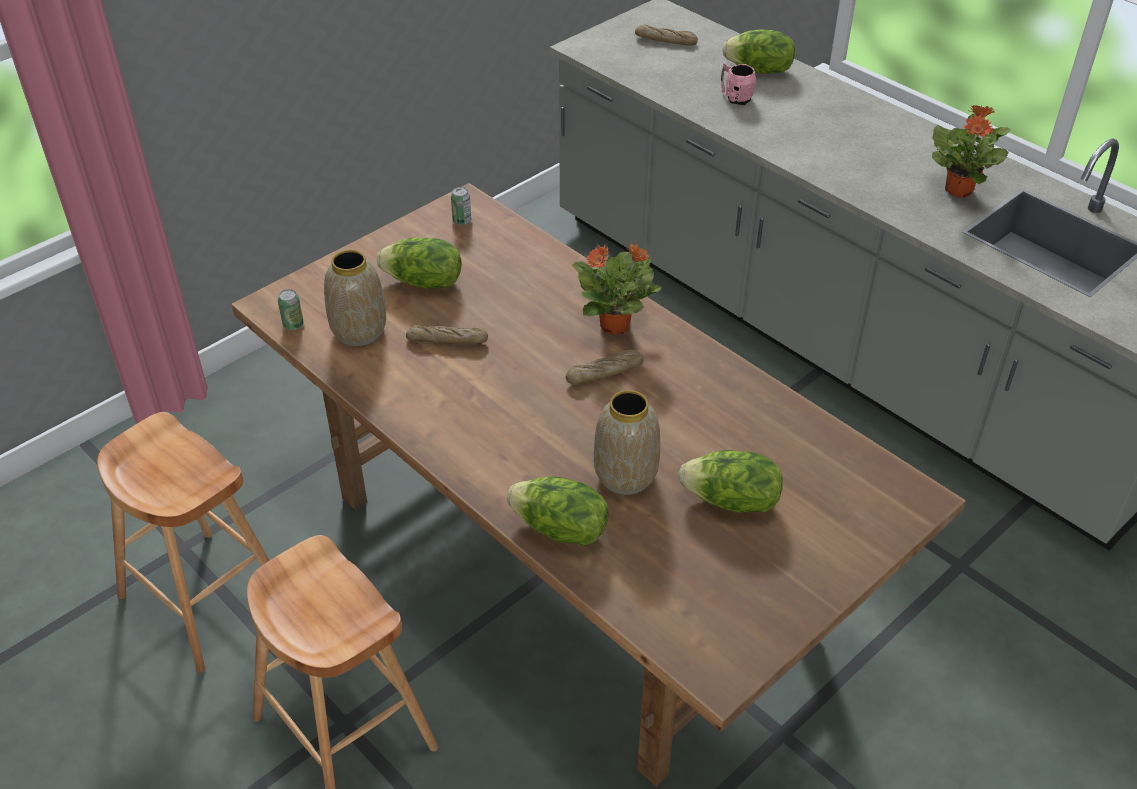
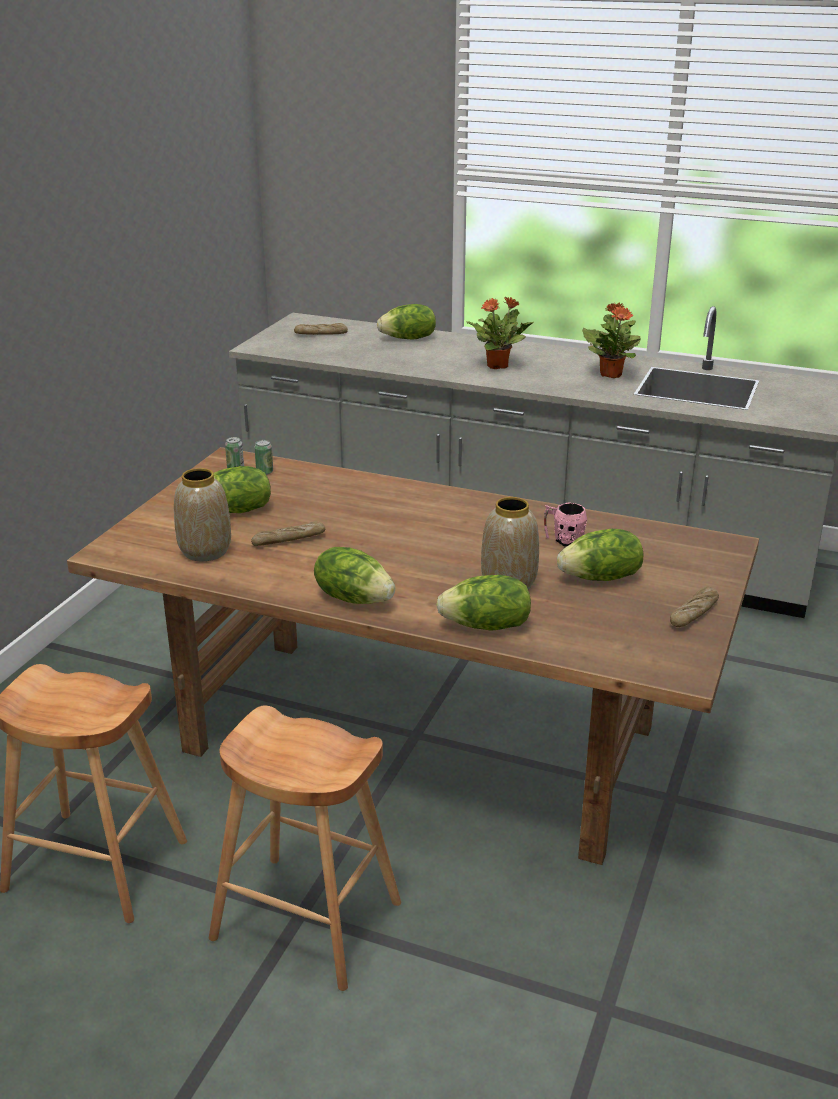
camera: 25 degrees left, 15 degrees down
(293, 325) = (140, 560): can -> can (264, 472)
(456, 444) = (354, 598): none -> lettuce
(604, 373) = (436, 530): bread -> bread (693, 613)
(616, 325) = (420, 502): potted plant -> potted plant (498, 366)
(735, 97) = (404, 355): pink mug -> pink mug (563, 540)

